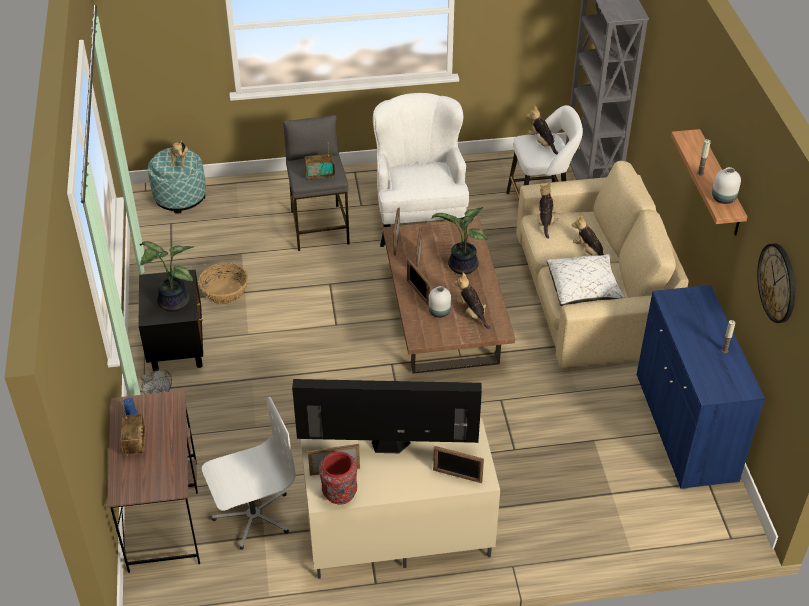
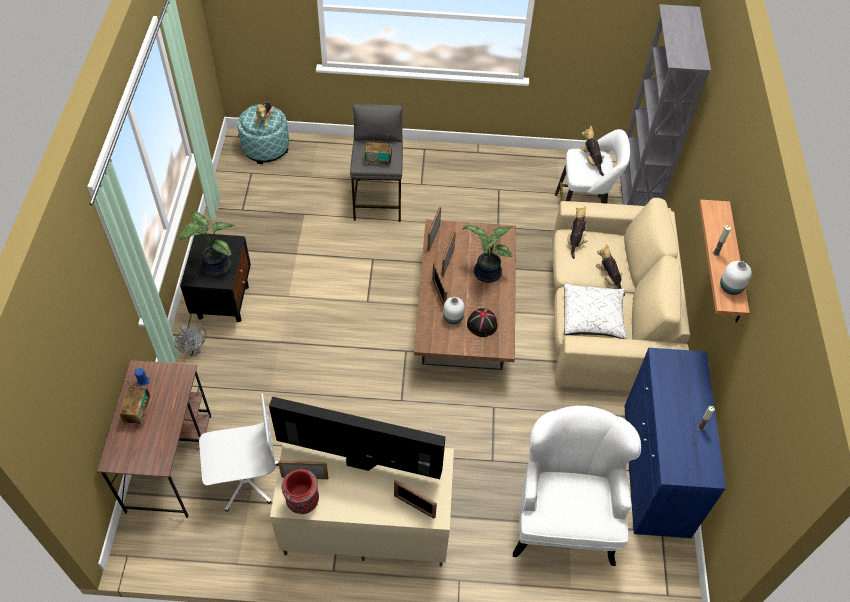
camera: 10 degrees right, 10 degrees up
(224, 291) = (279, 250): basket -> none
(419, 218) = (469, 206): white armchair -> white armchair (563, 519)
(472, 313) = (482, 324): plush toy -> black hat
(777, 283) = (760, 394): wall clock -> none

